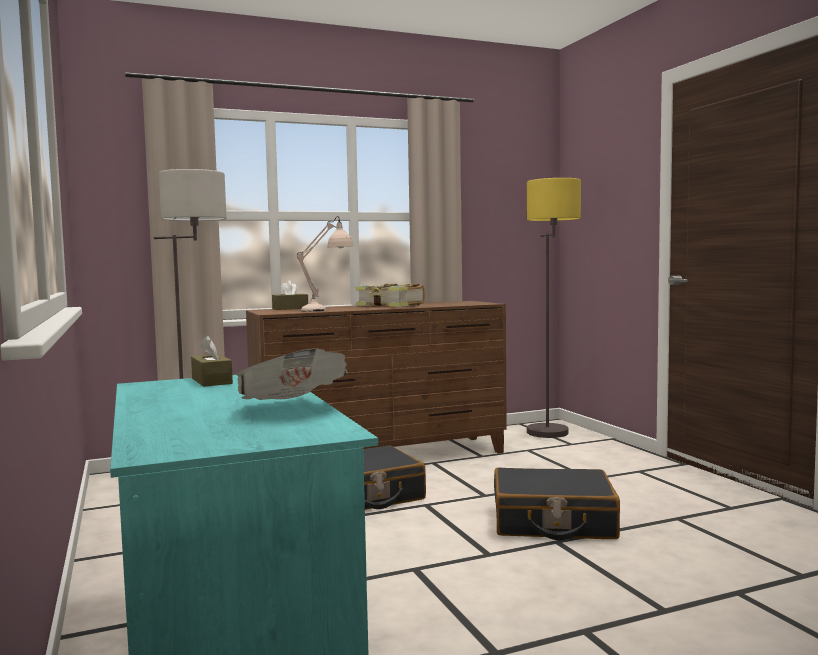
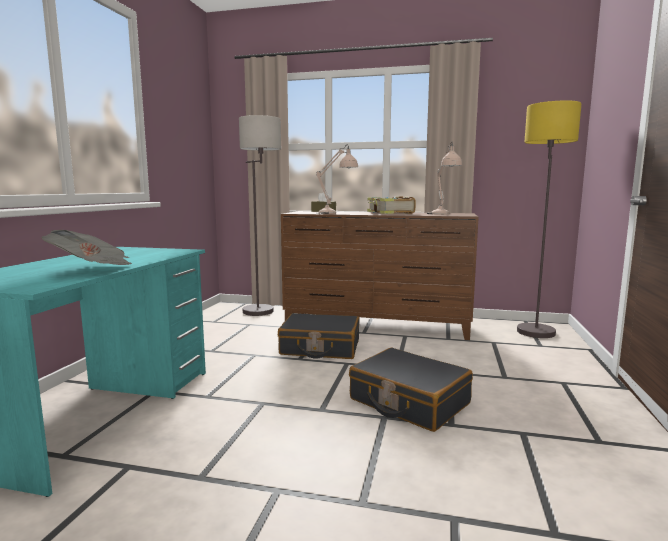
camera: 35 degrees right, 5 degrees up
(211, 381) = (149, 250): brown tissue box -> none
(457, 304) = (443, 214): none -> beige table lamp

